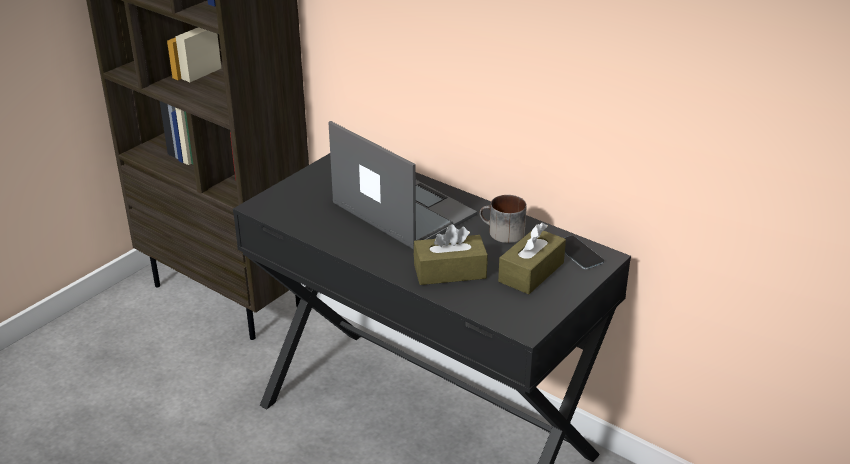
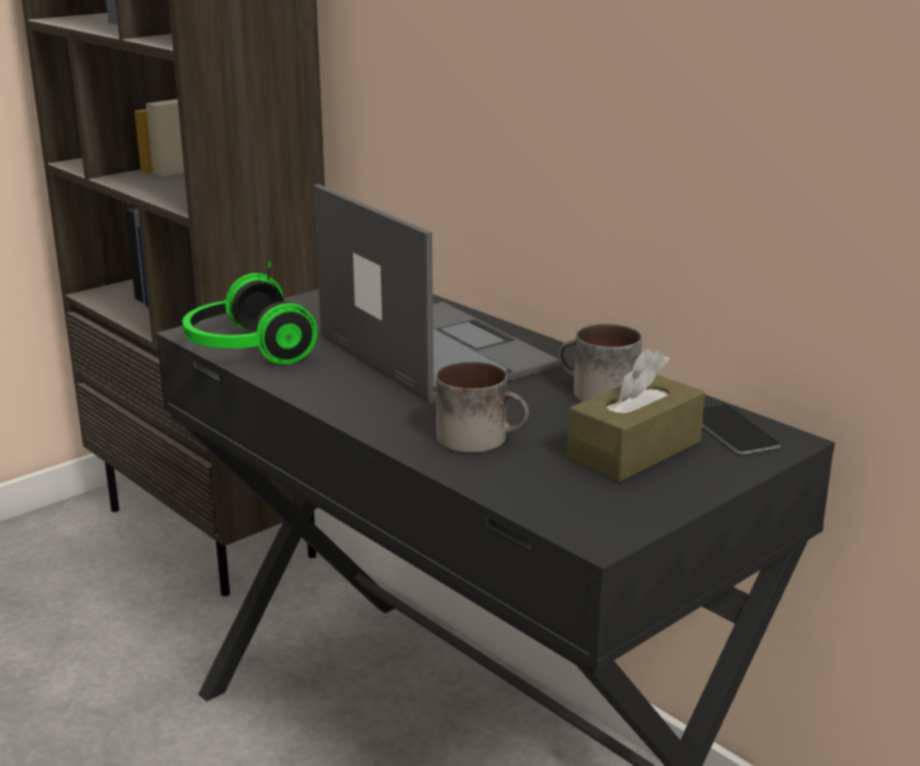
camera: 10 degrees right, 10 degrees down
(293, 218) = (245, 350): none -> headphones
(450, 271) = (481, 438): brown tissue box -> mug

